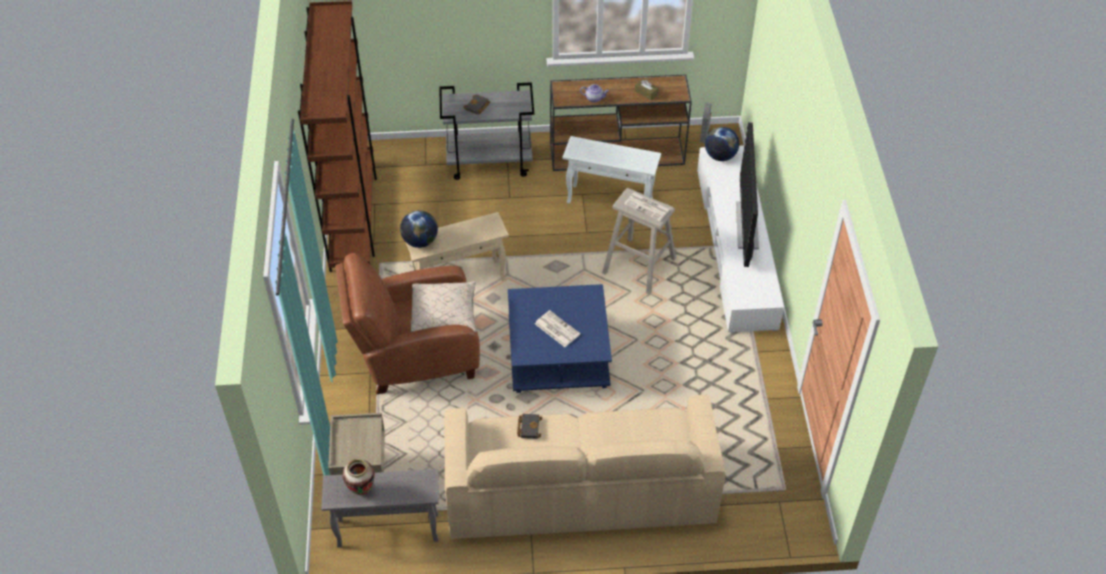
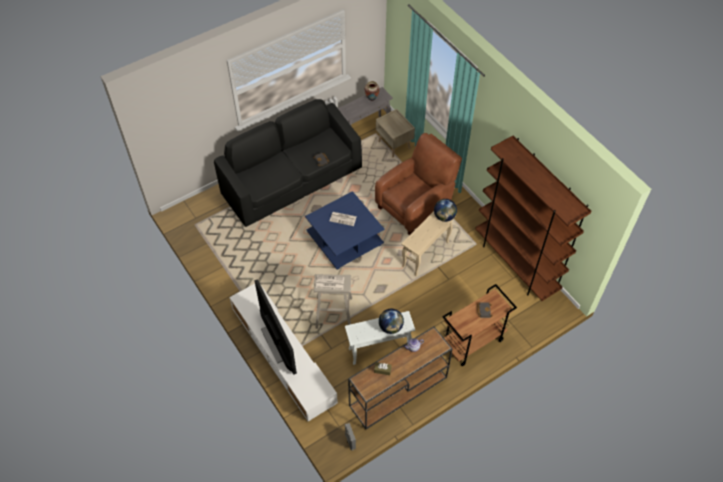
camera: 150 degrees right, 5 degrees up
(444, 316) = (402, 192): beige pillow -> none
(490, 162) = (472, 342): grey cart -> brown cart
(580, 490) = (292, 181): beige sofa -> black sofa
(720, 156) = (319, 392): globe -> globe (390, 327)

